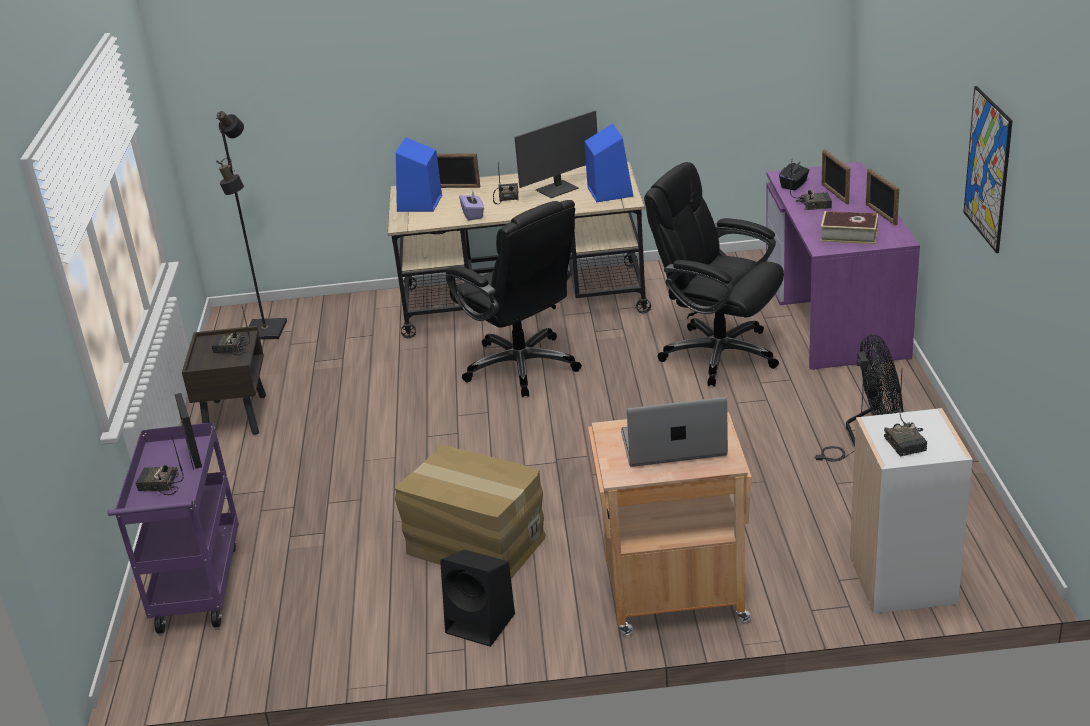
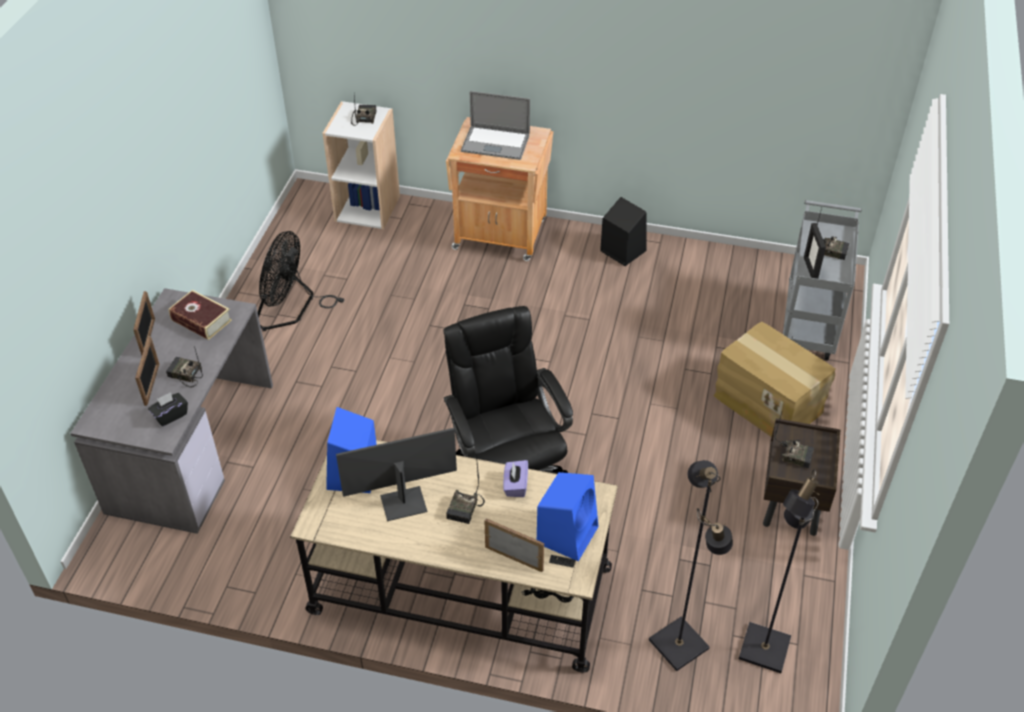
camera: 165 degrees left, 15 degrees up
(198, 590) = (808, 325): purple cart -> grey cart
(336, 316) = (678, 644): none -> black floor lamp
(475, 545) = (609, 304): cardboard box -> cardboard box (768, 403)
(719, 354) = (328, 431): black office chair -> none
(836, 315) = (191, 445): purple desk -> grey desk
(987, 169) = (190, 106): picture -> none

